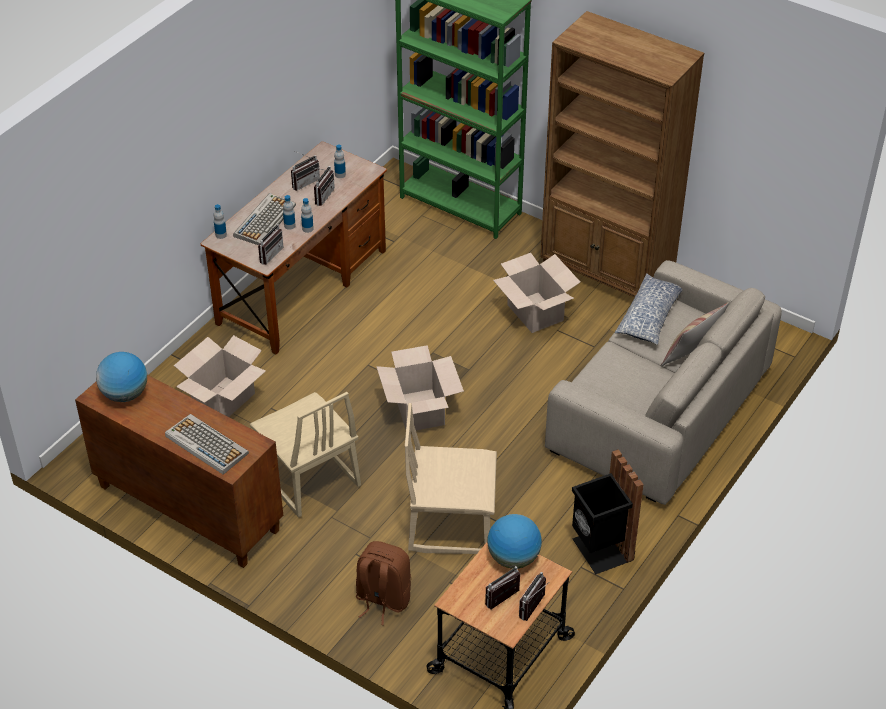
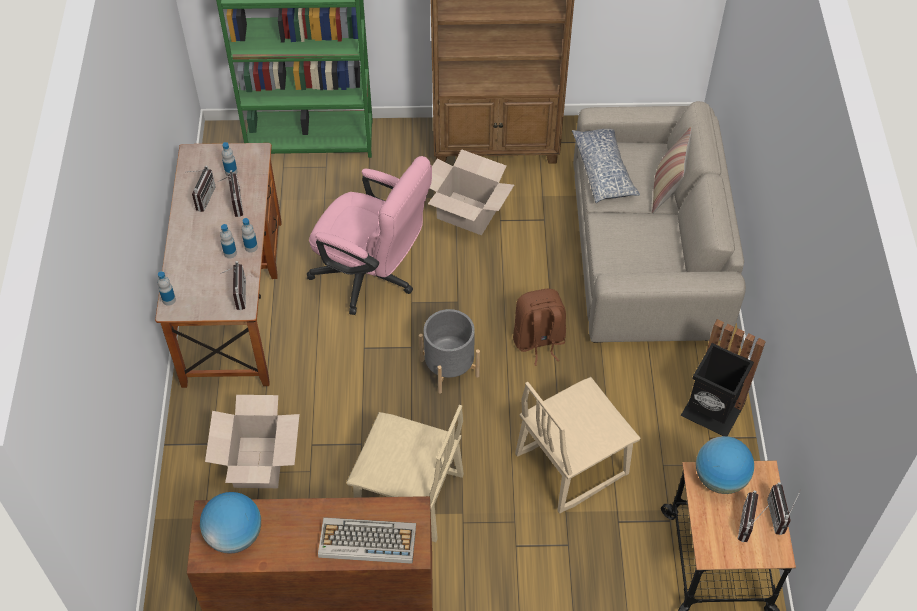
camera: 35 degrees left, 10 degrees up
(264, 220) = (199, 260): keyboard -> none
(382, 599) = (577, 576): brown backpack -> brown backpack (538, 341)
(419, 321) = (372, 277): none -> pink office chair
(419, 410) = (449, 368): cardboard box -> grey planter

